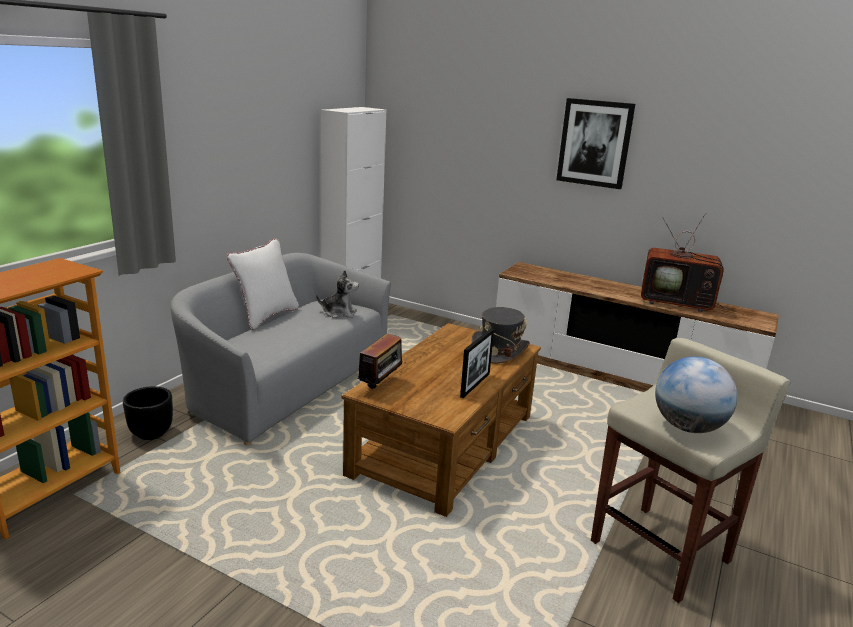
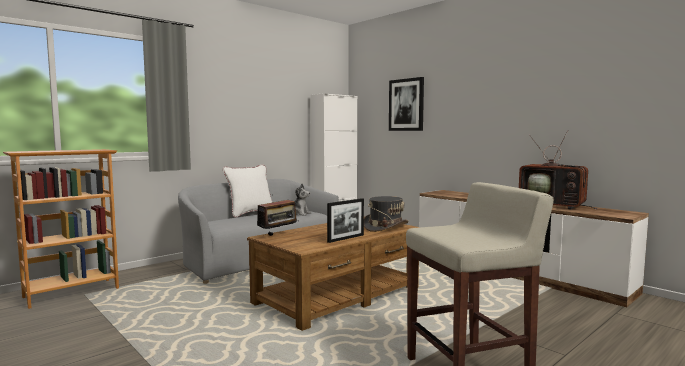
camera: 20 degrees right, 15 degrees down
(152, 433) = (155, 274): black planter -> none
(594, 143) = (486, 95): picture -> picture (406, 105)
(688, 427) = (458, 237): globe -> none

